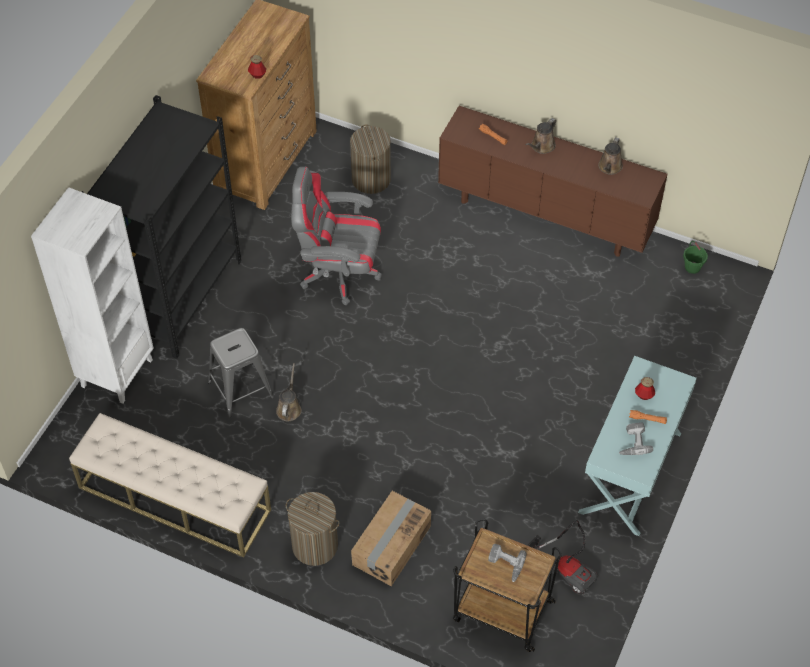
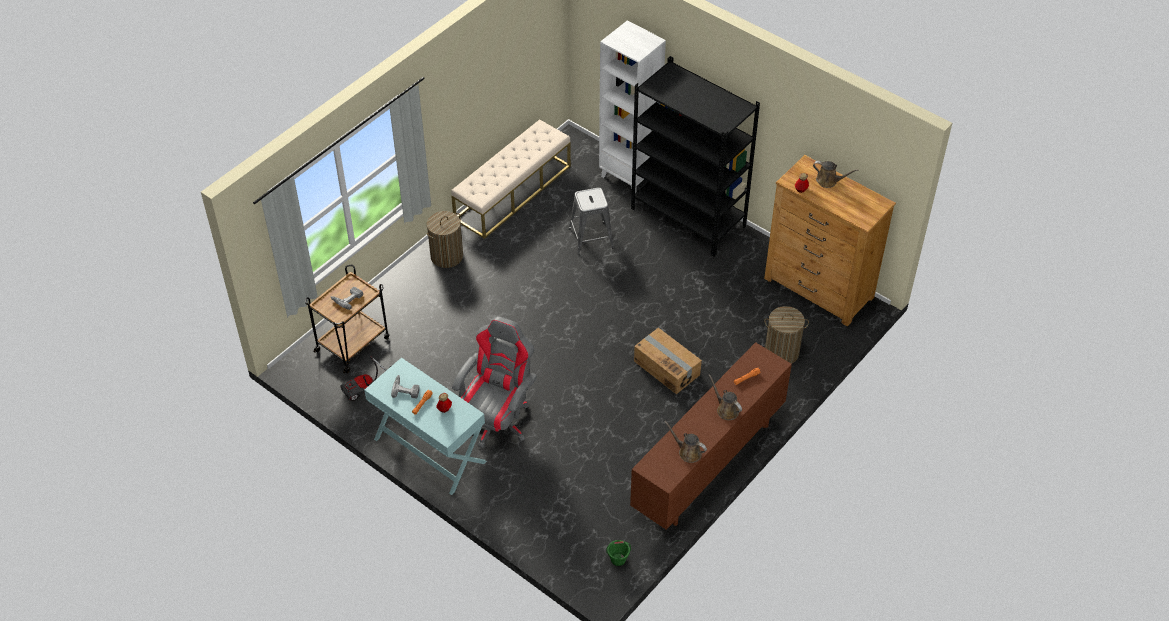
camera: 105 degrees right, 5 degrees down
(289, 408) = (565, 261): brown watering can -> brown watering can (828, 181)
(340, 273) = (684, 313): grey office chair -> grey office chair (497, 421)
(391, 545) = (429, 295): cardboard box -> cardboard box (667, 367)

